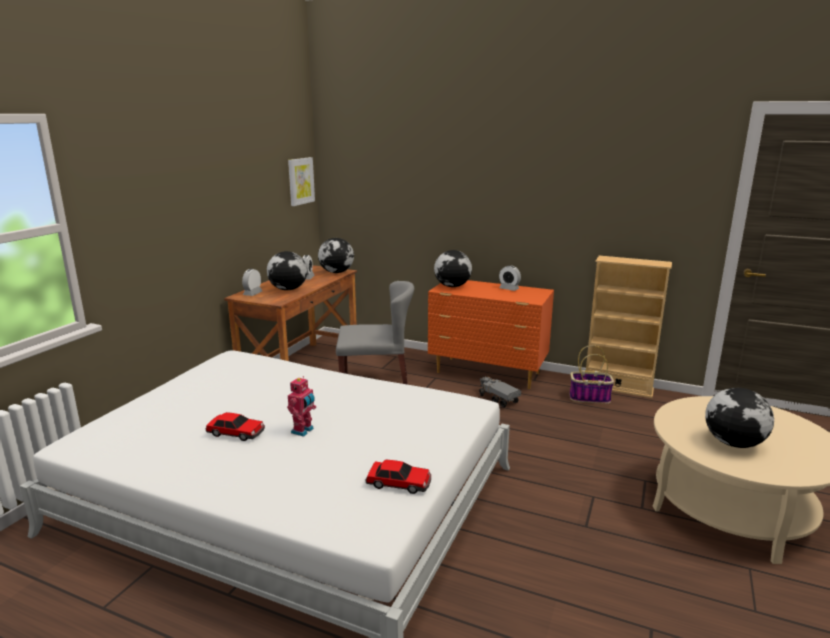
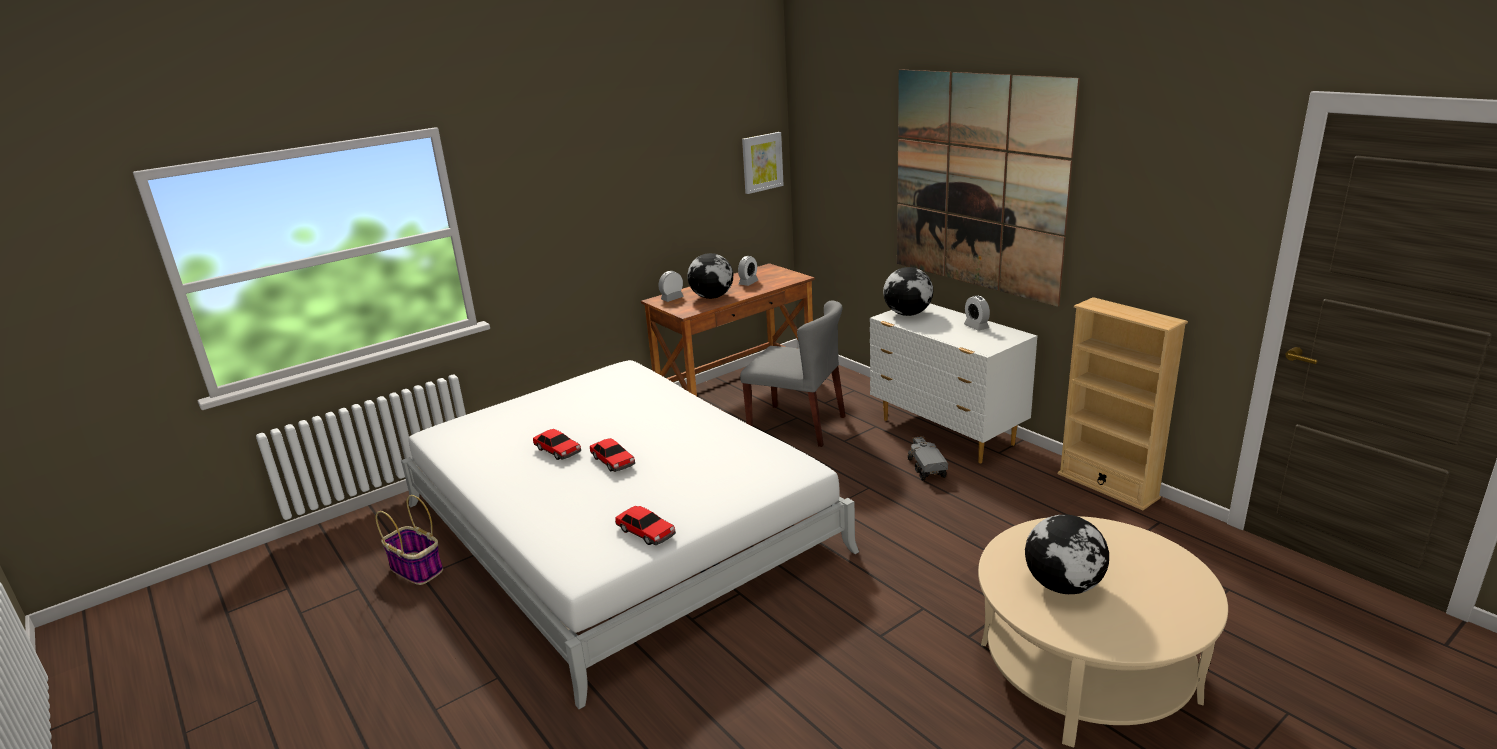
camera: 30 degrees right, 5 degrees up
(303, 431) = (613, 461): toy robot -> toy car
(337, 272) = (788, 278): globe -> none
(488, 373) = (947, 433): orange dresser -> white dresser
(498, 183) = (977, 183): none -> picture
(590, 398) = (1050, 491): basket -> basket (417, 569)

